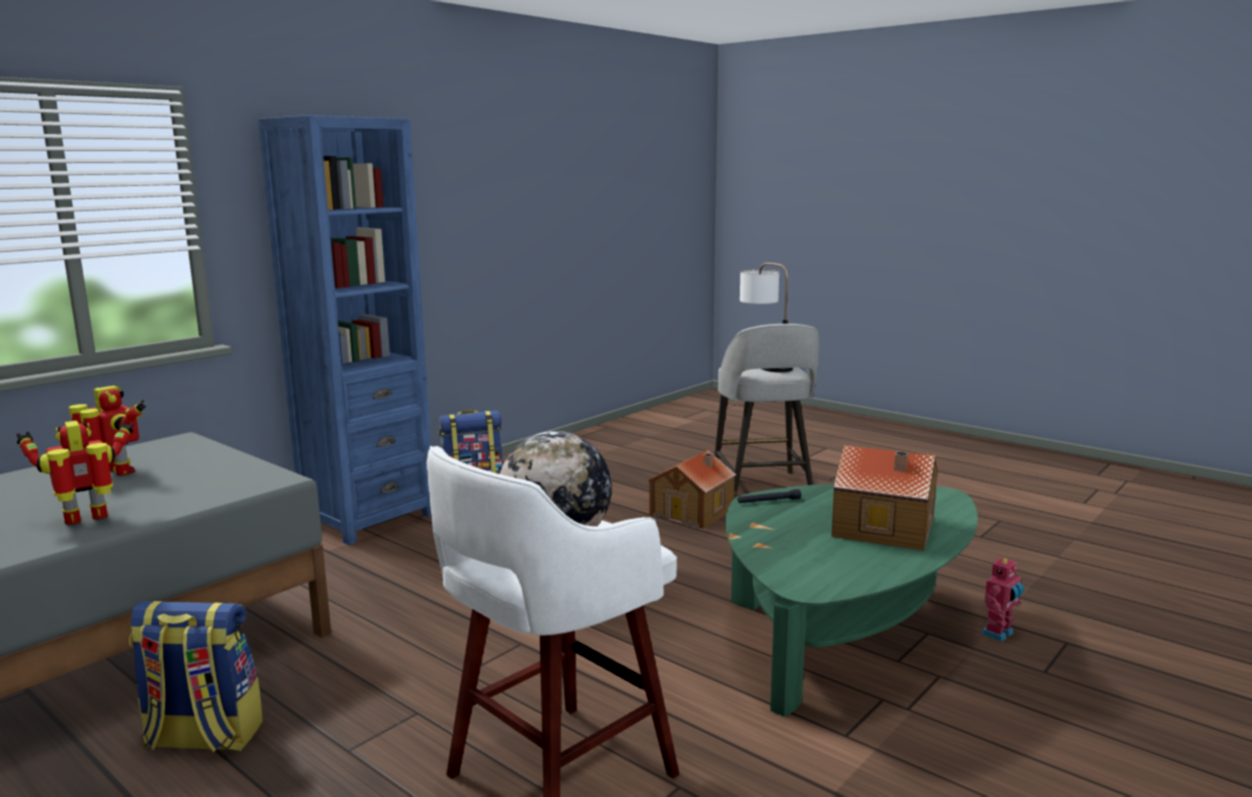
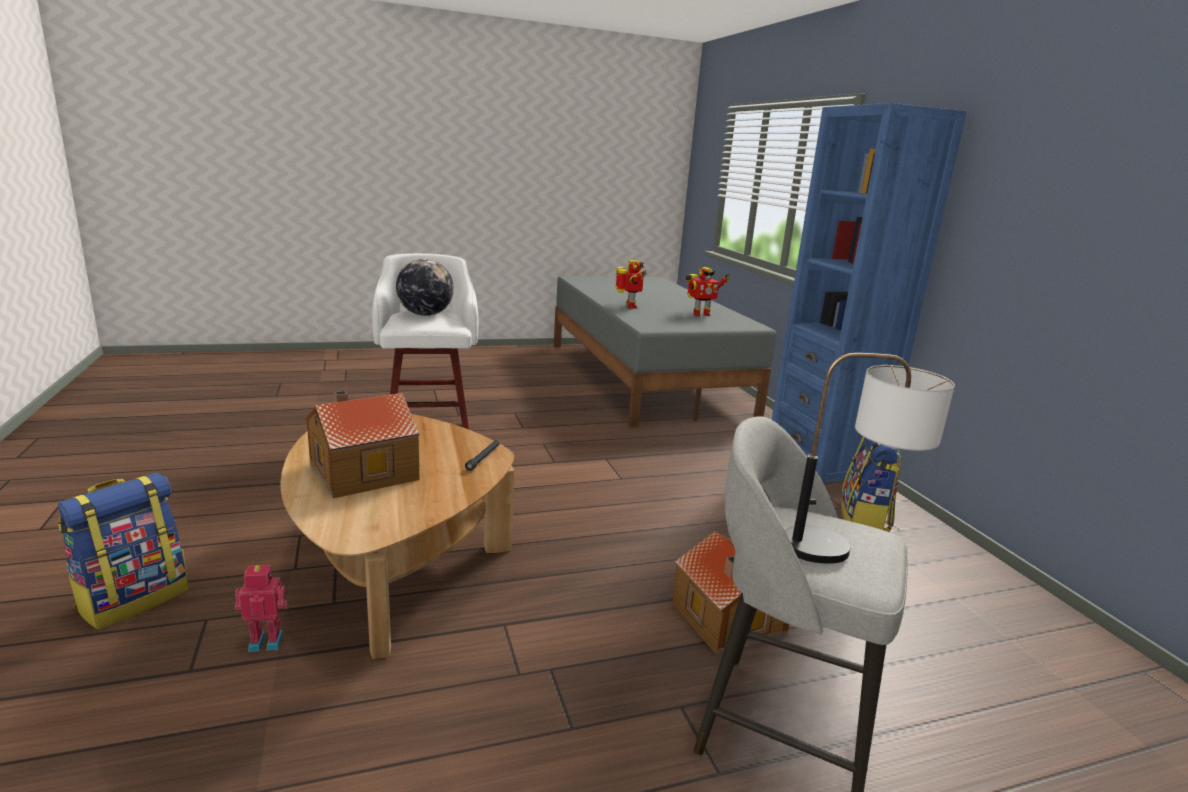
camera: 120 degrees right, 5 degrees up
(202, 738) = (563, 396): backpack -> backpack (134, 599)
(843, 638) = (394, 560): green coffee table -> brown coffee table
(999, 634) = (266, 640): toy robot -> toy robot turned 90 degrees clockwise

